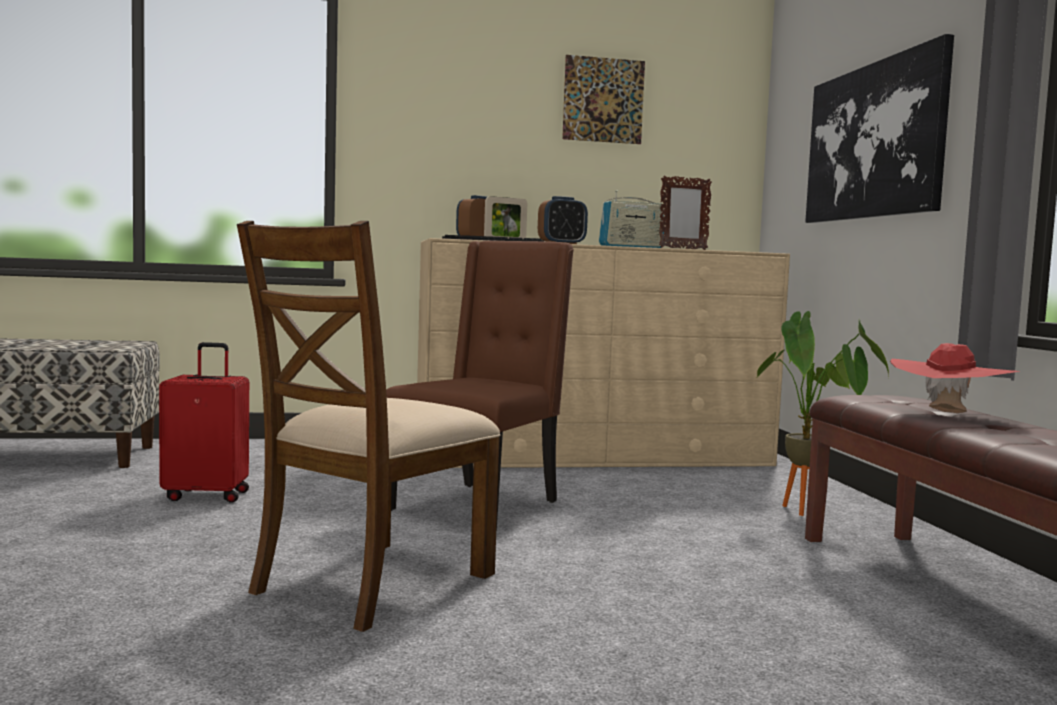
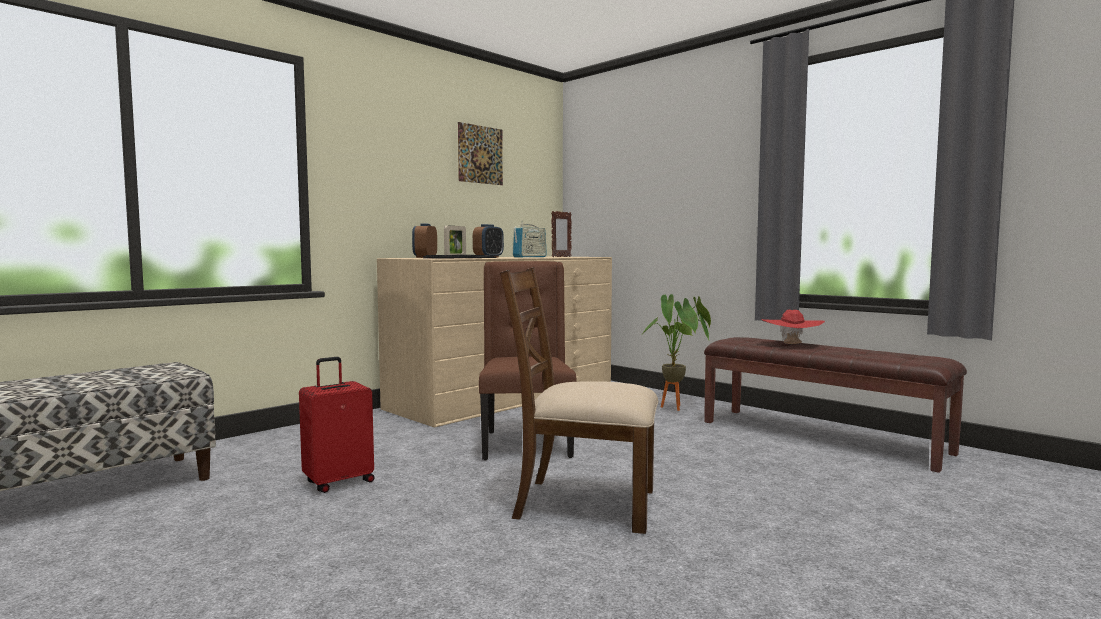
camera: 35 degrees left, 0 degrees up
(371, 582) = (583, 503): brown chair -> brown chair turned 105 degrees clockwise
(874, 141) = (666, 193): picture -> none

